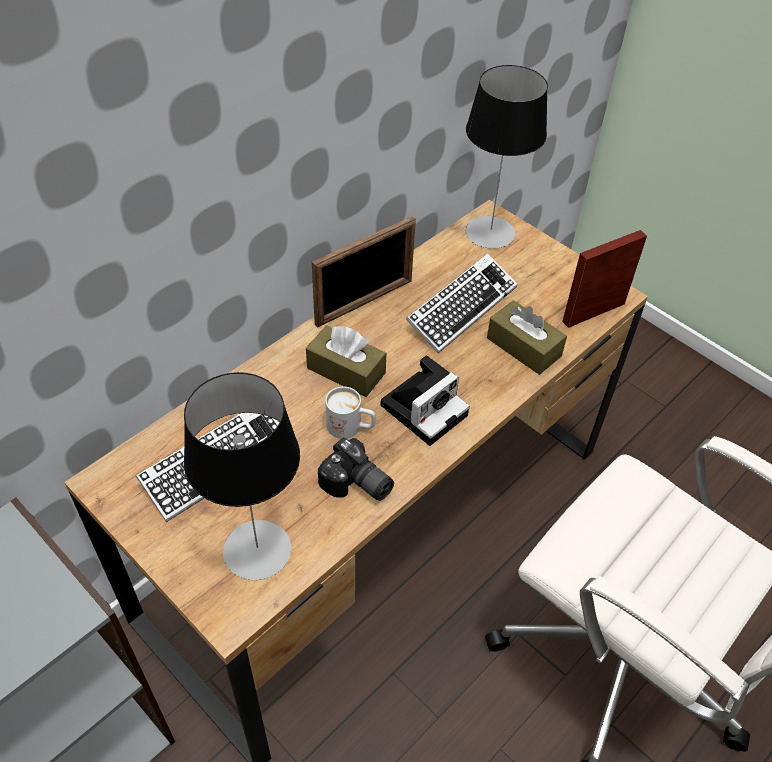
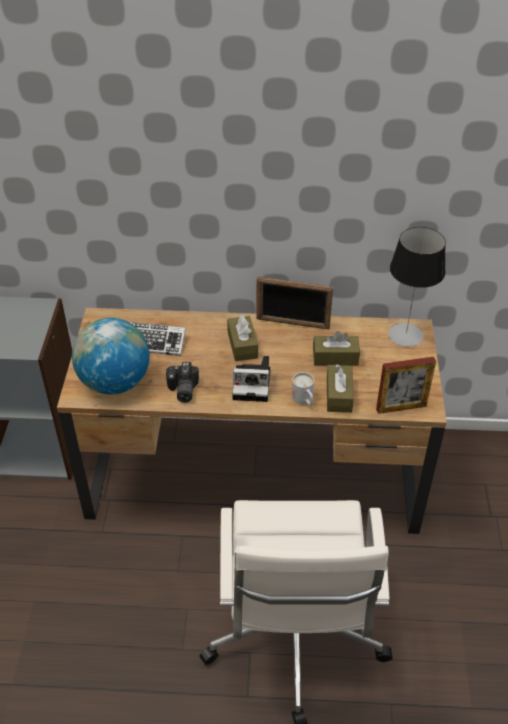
camera: 50 degrees right, 5 degrees down
(257, 550) = (115, 382): table lamp -> globe
(351, 427) = (211, 368): white mug -> white mug (304, 400)
(461, 308) = (335, 357): keyboard -> brown tissue box
(593, 312) = (401, 407): picture frame -> picture frame turned 150 degrees clockwise

